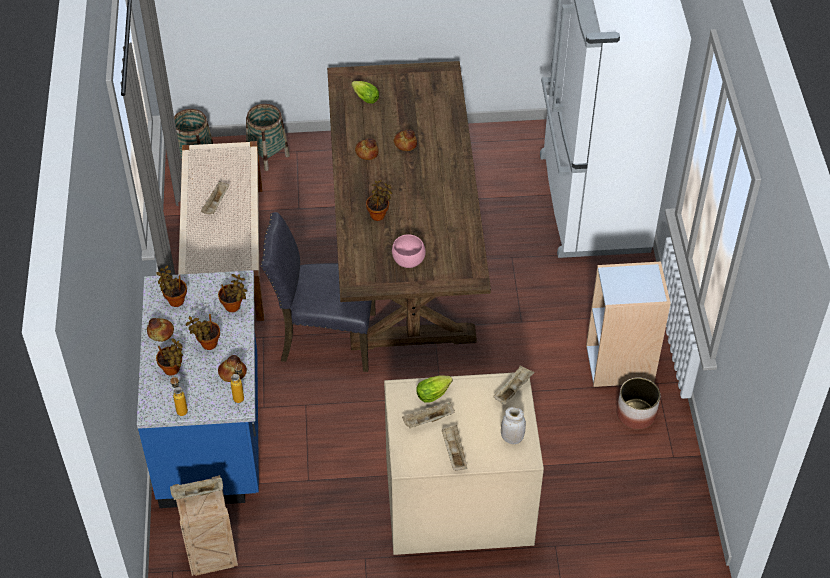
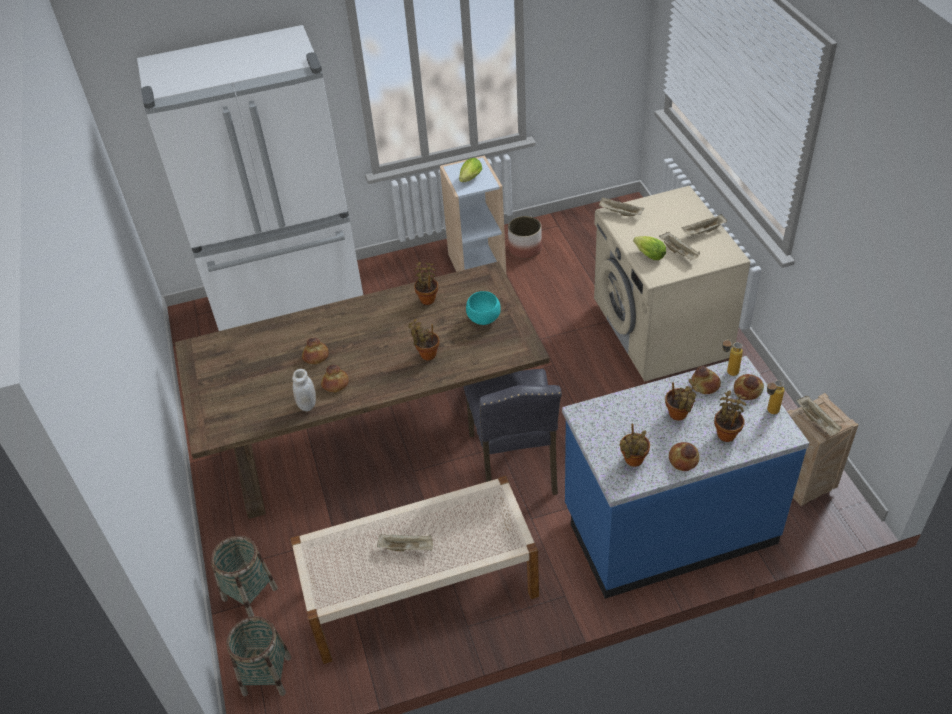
camera: 100 degrees left, 5 degrees down
(212, 402) = (748, 390): none -> bread
(234, 307) = (619, 408): potted plant -> potted plant (427, 298)
(364, 98) = (244, 407): lettuce -> lettuce (469, 179)
(408, 262) = (484, 319): pink bowl -> turquoise bowl
(512, 438) = (670, 205): white jar -> white jar (307, 405)

